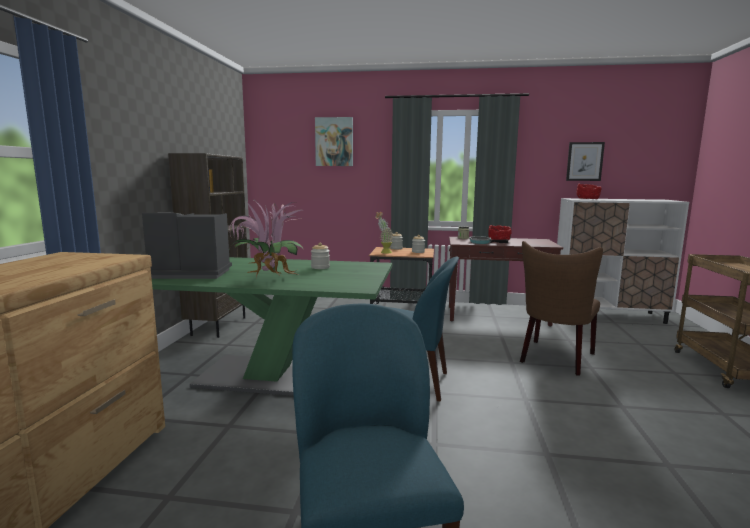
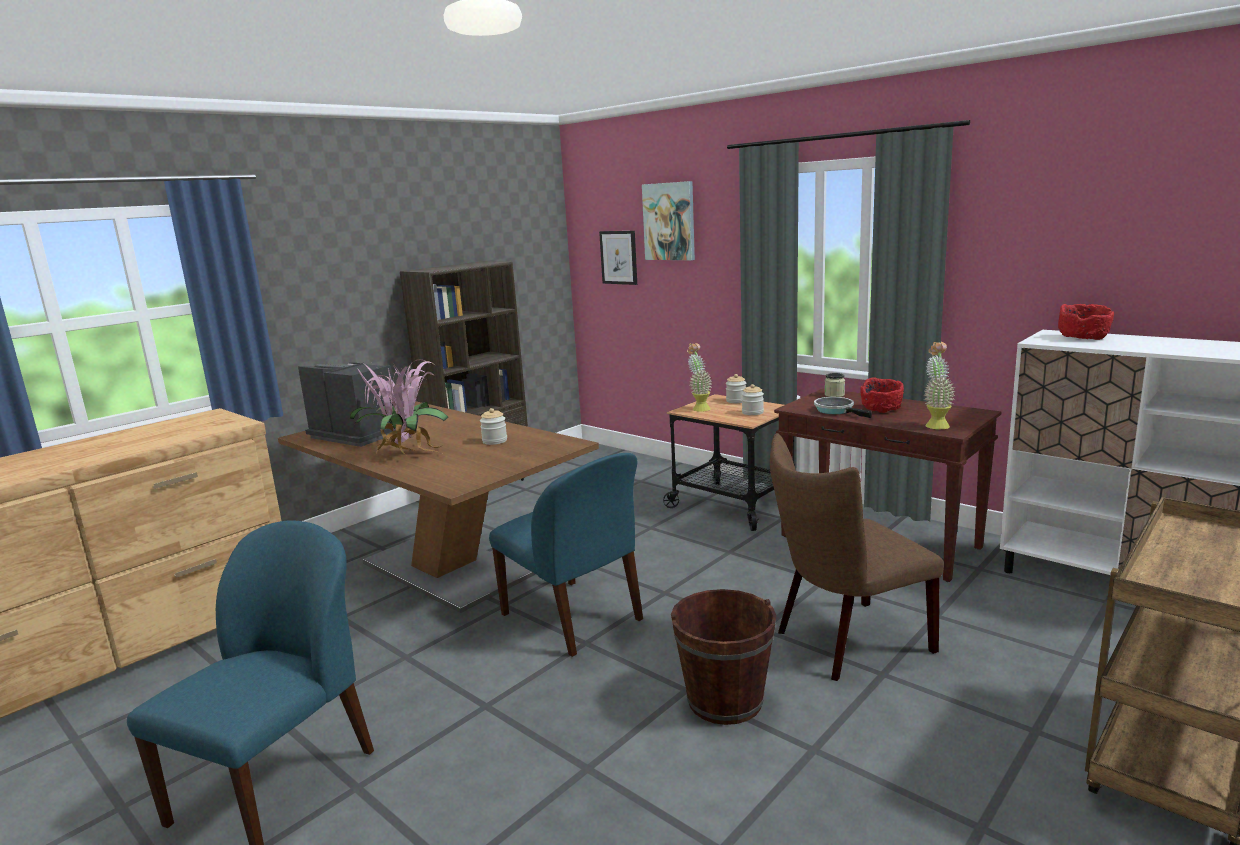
camera: 35 degrees right, 5 degrees up
(270, 376) = (446, 569): green dining table -> brown dining table
(538, 244) = (935, 424): none -> potted plant
(551, 398) = (725, 700): none -> brown bucket
(584, 161) = (1102, 253): picture -> picture (619, 257)

